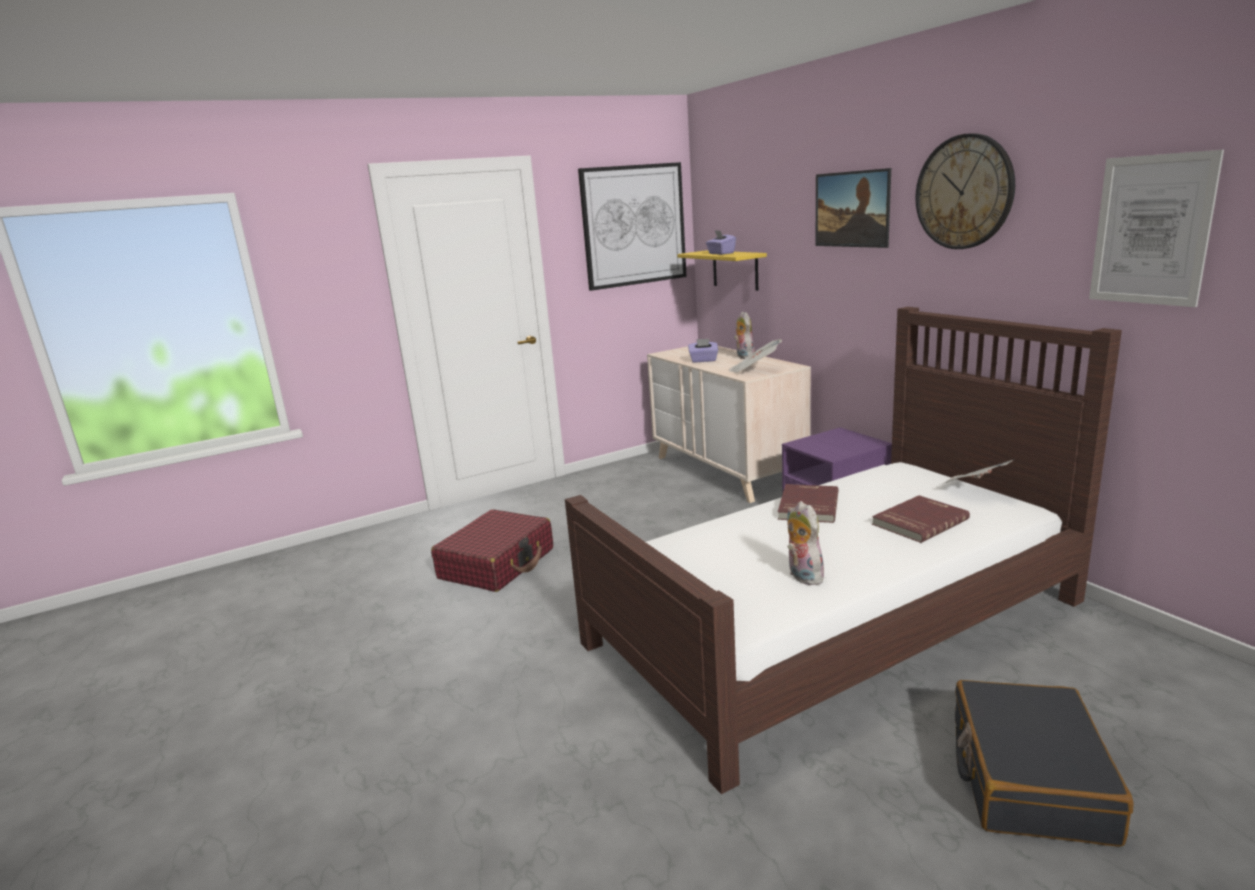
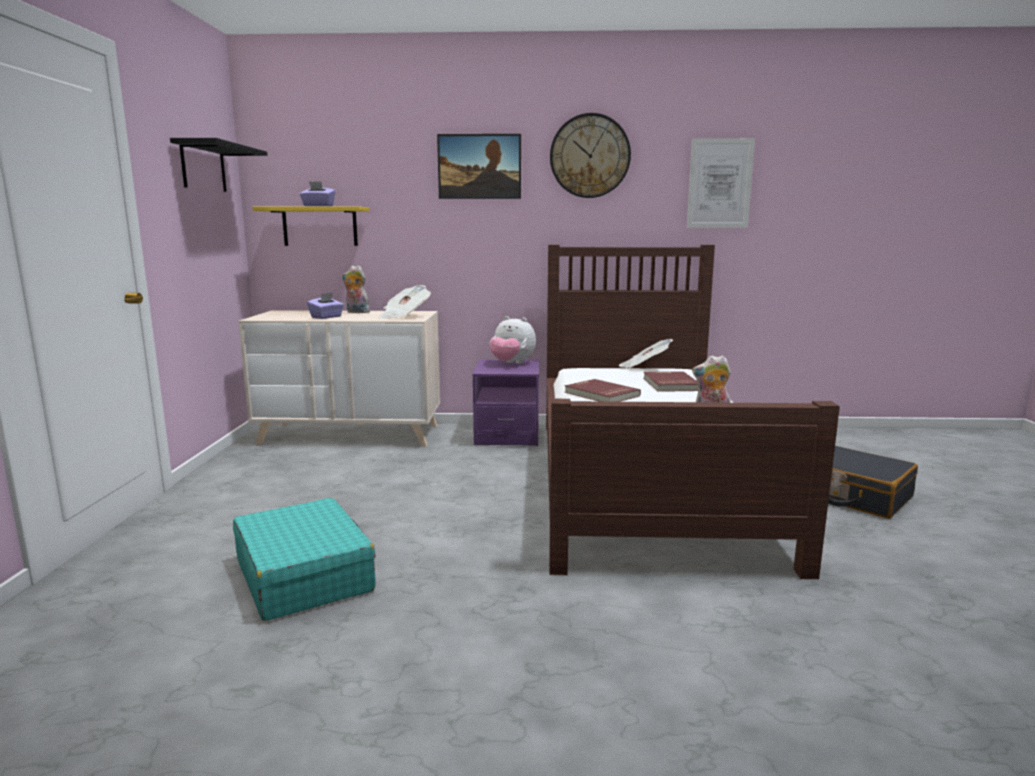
camera: 60 degrees left, 5 degrees down
(497, 564) = (304, 575): red suitcase -> turquoise suitcase
(634, 225) = (203, 167): picture -> black shelf
(849, 441) = (512, 364): none -> plush toy

